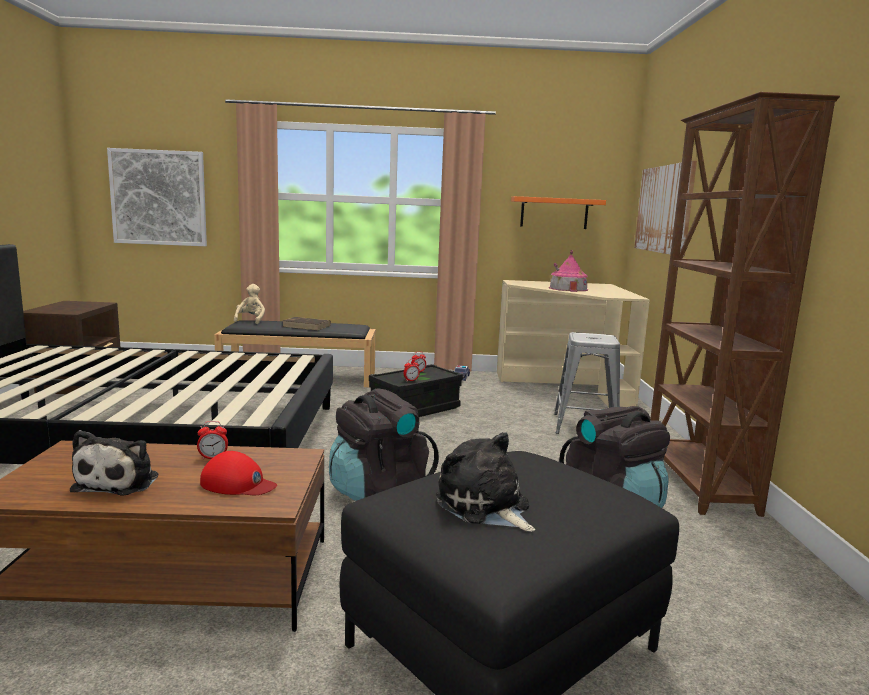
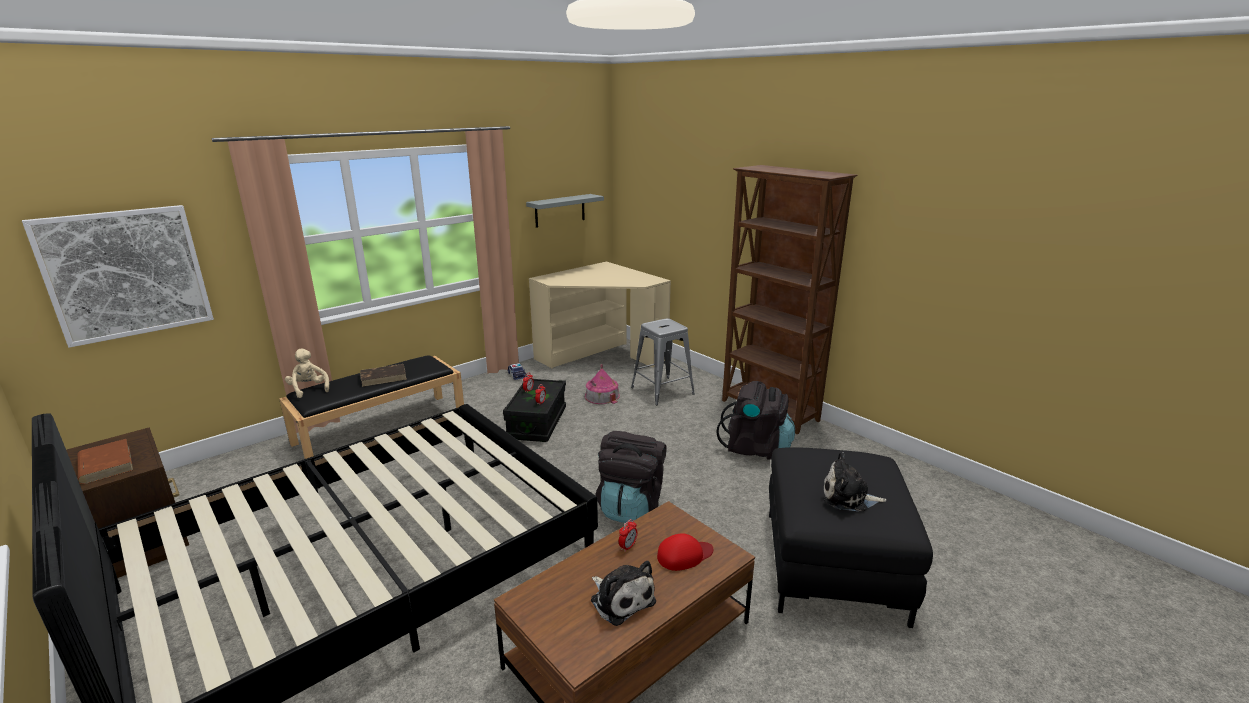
camera: 40 degrees left, 10 degrees up
(61, 308) = (105, 464): none -> brown book
(554, 213) = (560, 210): orange shelf -> grey shelf
(568, 288) = (599, 280): toy house -> toy house (602, 396)
(664, 209) = (664, 206): picture -> none

